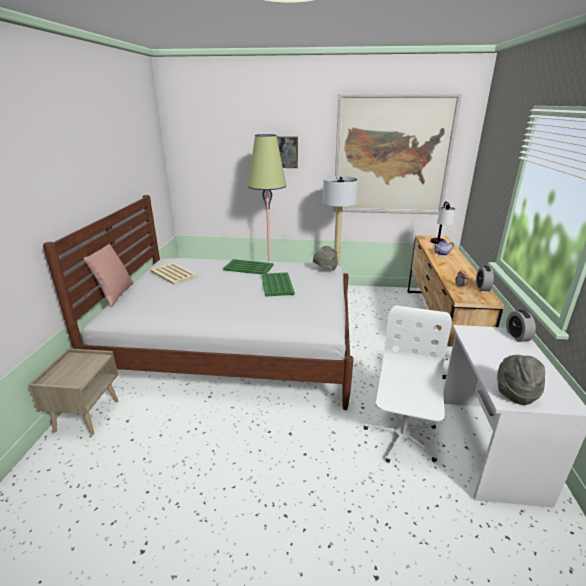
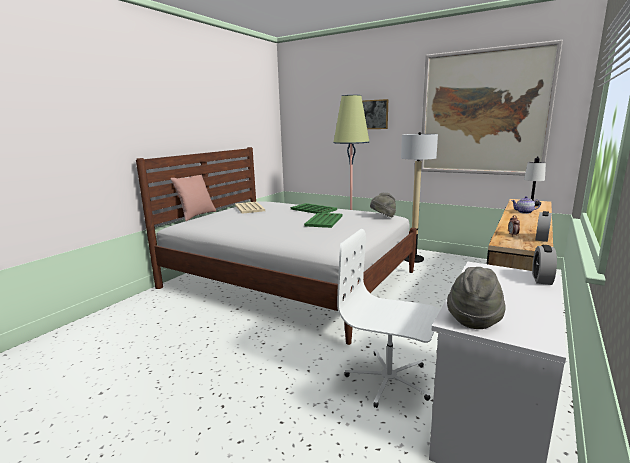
camera: 25 degrees right, 10 degrees down
(87, 415) = (143, 301): beige nightstand -> none
(401, 437) = (389, 380): white office chair -> white office chair turned 105 degrees counterclockwise

